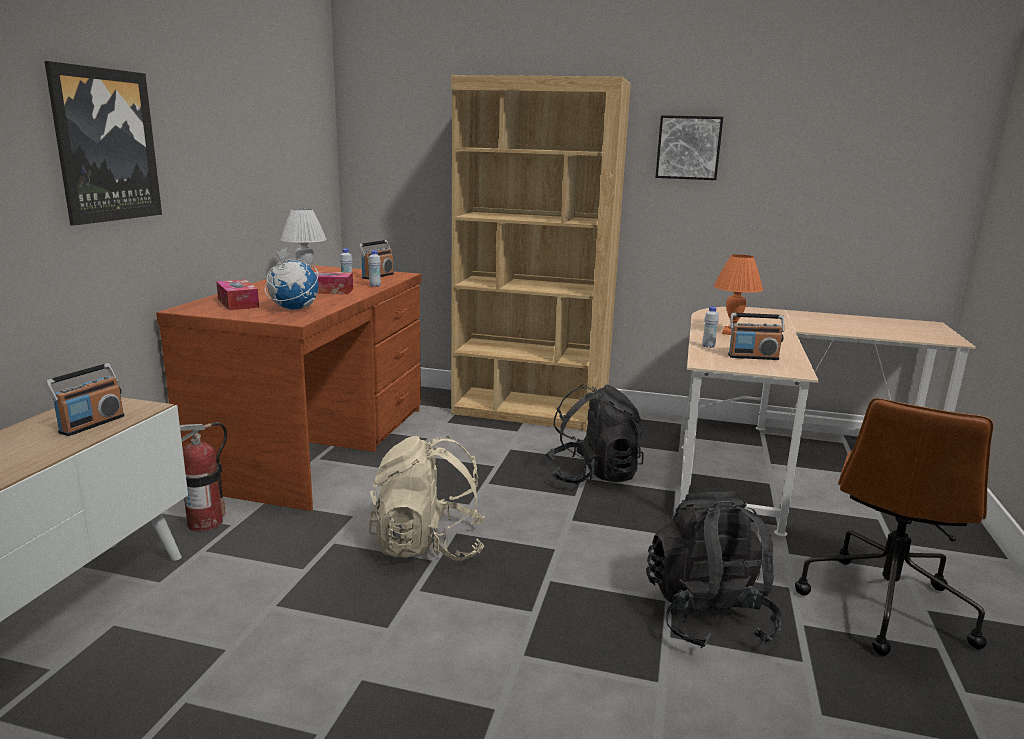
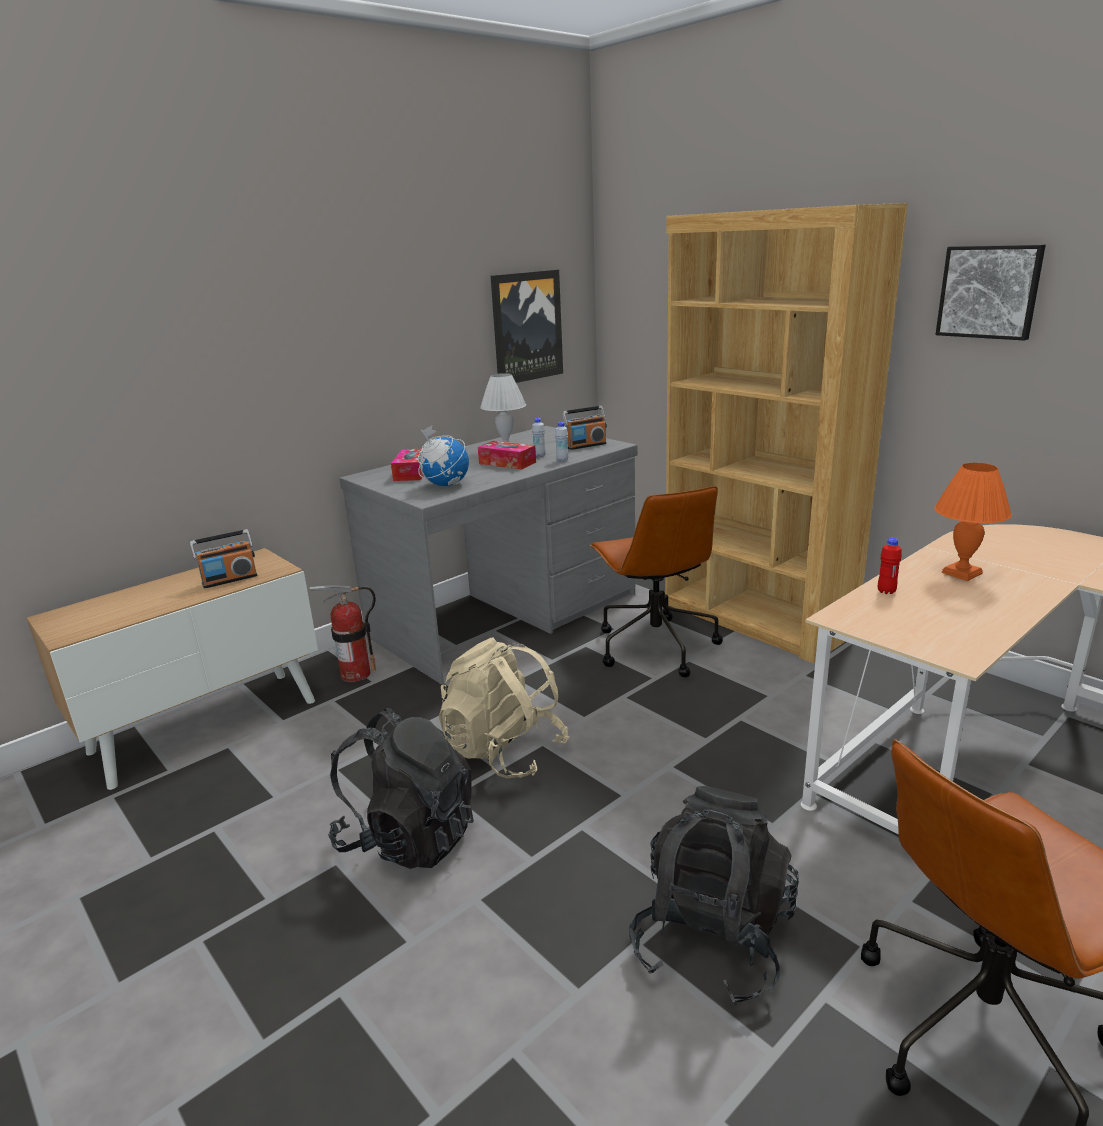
camera: 35 degrees right, 5 degrees up
(105, 145) = (285, 331): picture -> picture (526, 327)
(318, 445) = (507, 615): brown desk -> grey desk
(473, 444) = (654, 646): none -> brown office chair
(593, 475) = (752, 717): black backpack -> black backpack (408, 838)
(708, 346) = (886, 591): white bottle -> red bottle
(753, 357) = (929, 619): radio -> none

